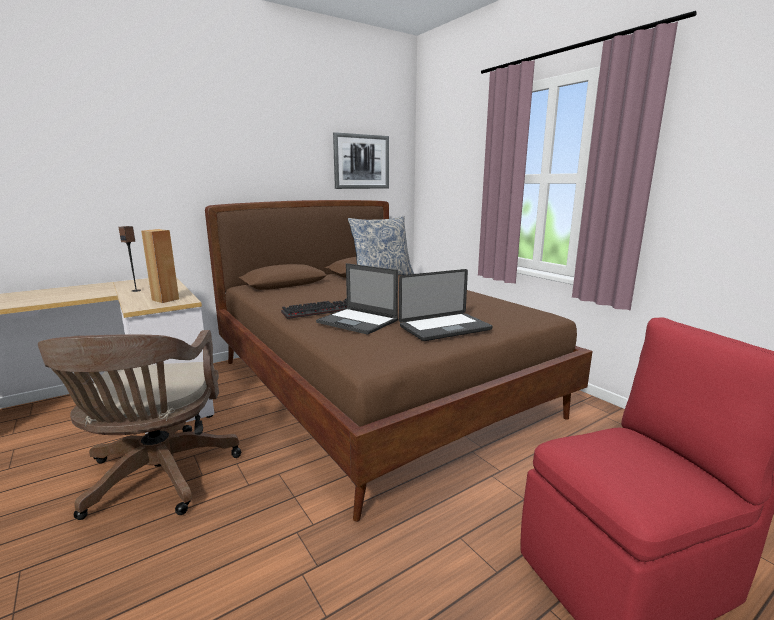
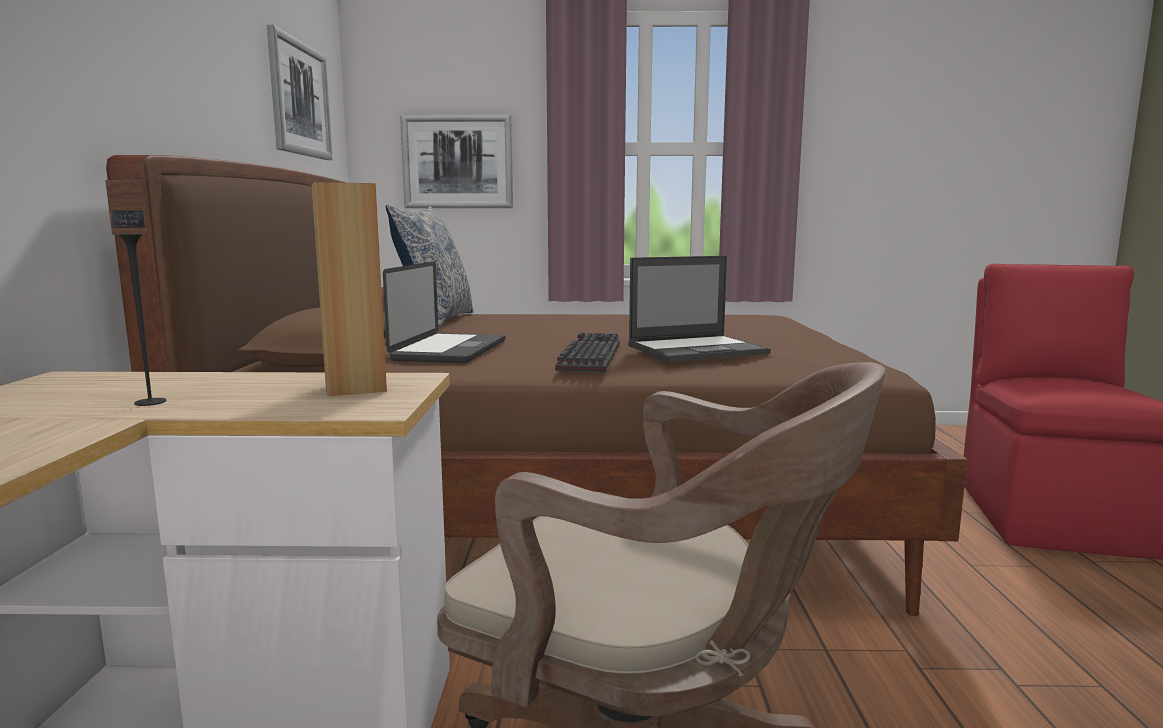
camera: 55 degrees left, 5 degrees down
(445, 328) = (780, 335): laptop -> laptop (450, 350)
(452, 187) = (457, 162): none -> picture

